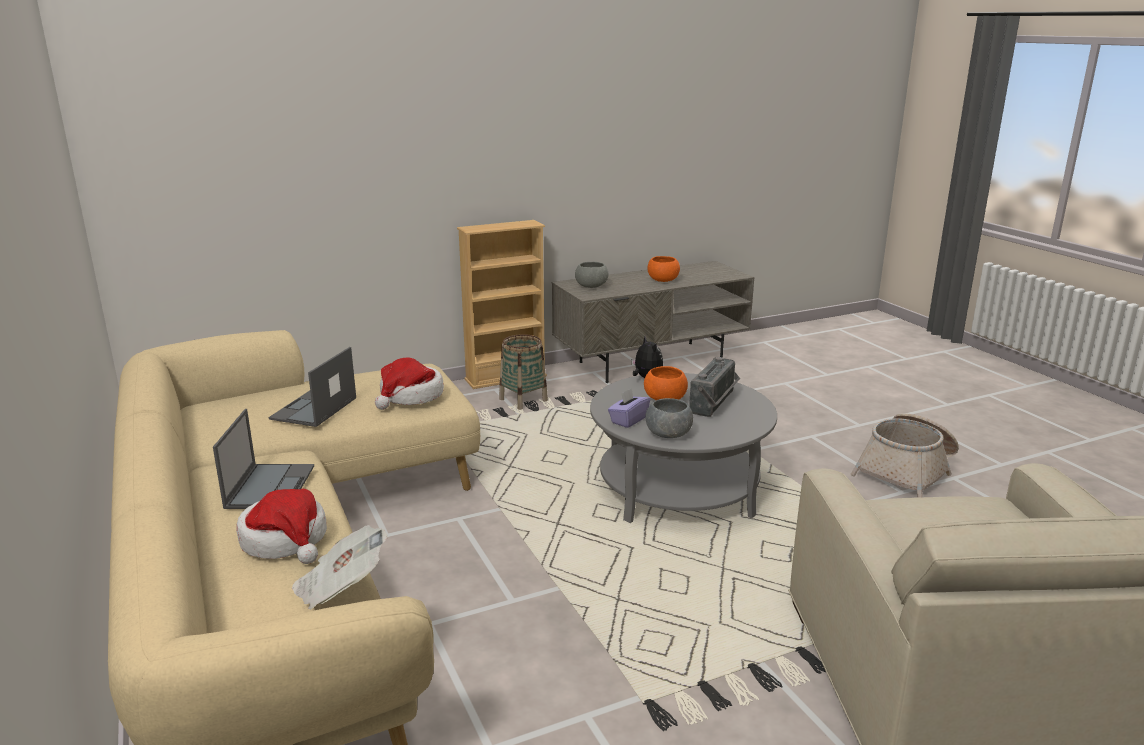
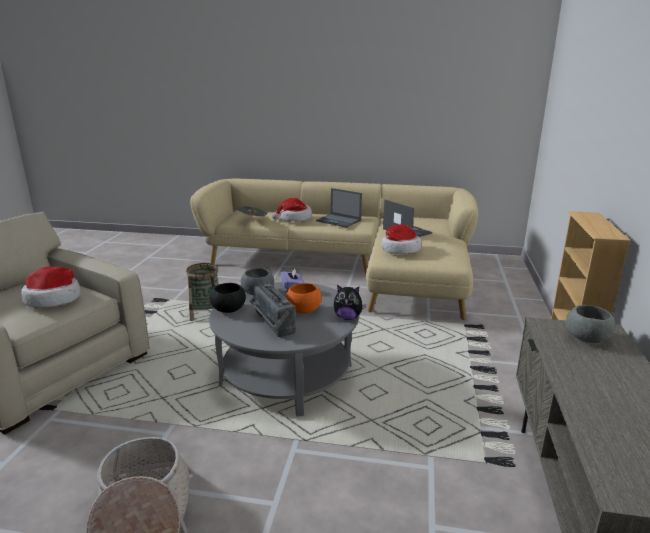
camera: 125 degrees right, 0 degrees up
(523, 400) = (501, 369): basket -> basket (206, 314)
(662, 280) = (602, 396): orange bowl -> none
(729, 433) = (229, 309): none -> black bowl
(938, 517) = (54, 298): none -> hat

